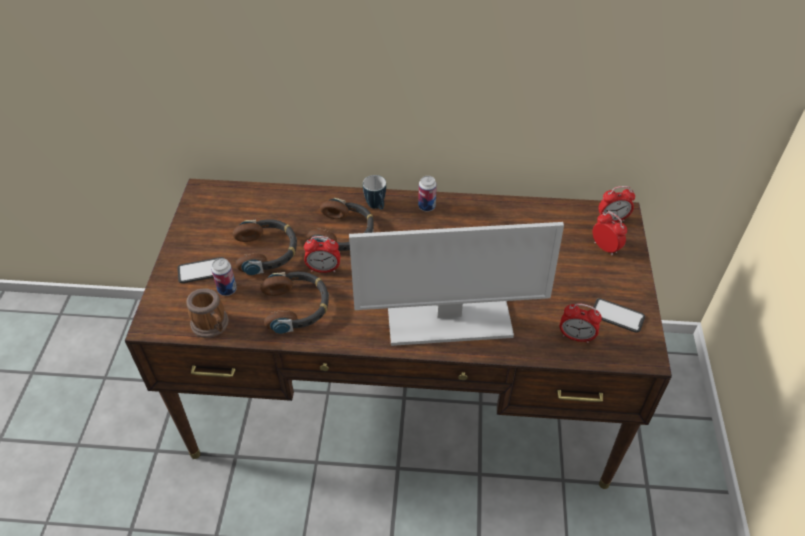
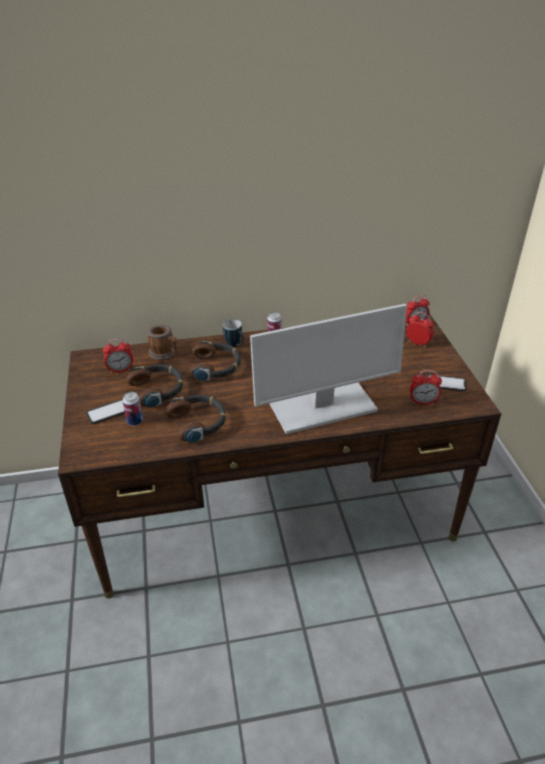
camera: 15 degrees left, 10 degrees down
(212, 326) = (132, 448): mug -> mug (165, 354)
(323, 269) = (210, 393): alarm clock -> alarm clock (120, 370)

